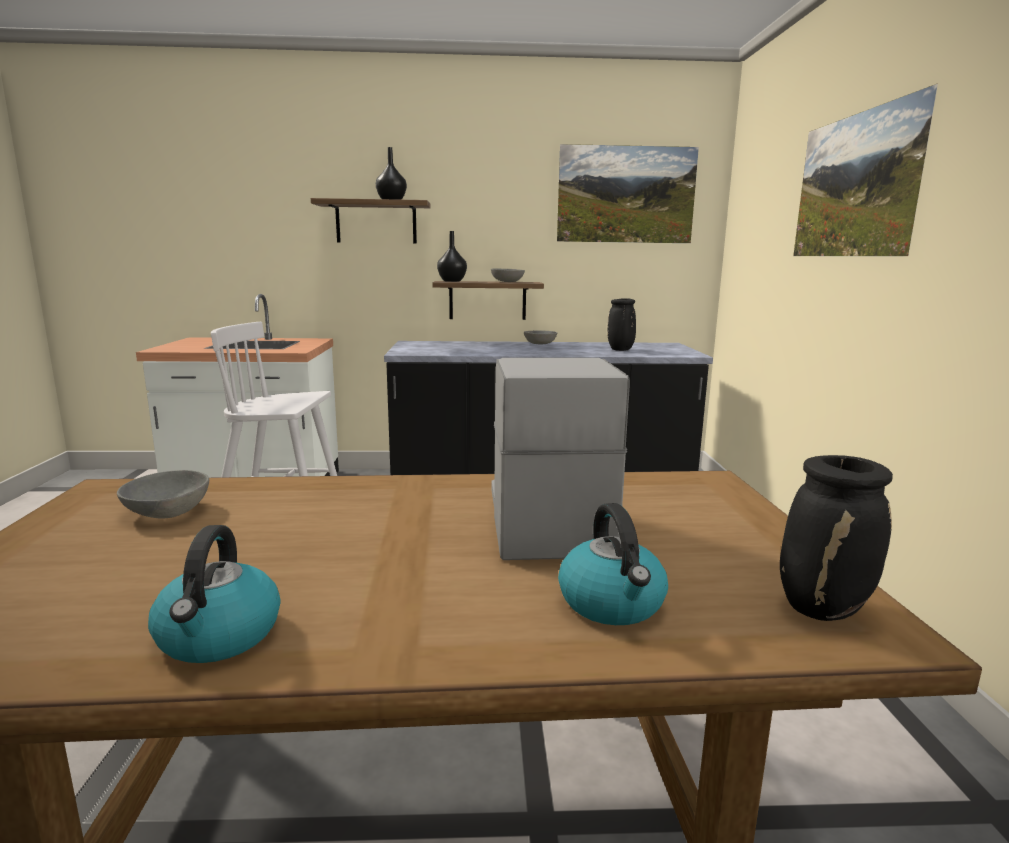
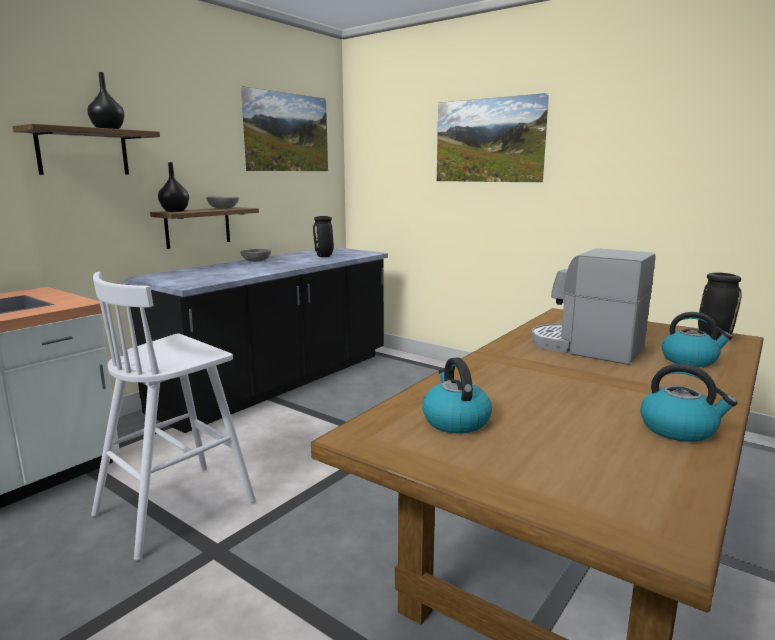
camera: 50 degrees left, 0 degrees up
(167, 512) = (455, 421): grey bowl -> kettle

